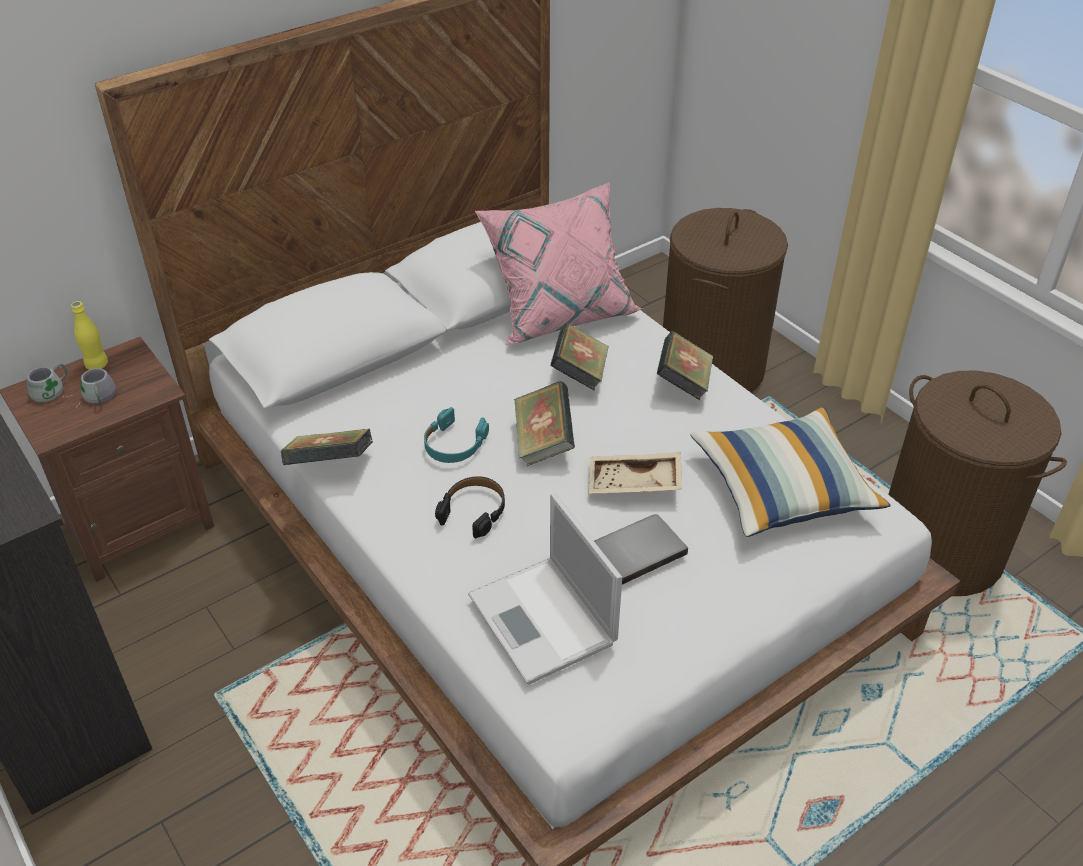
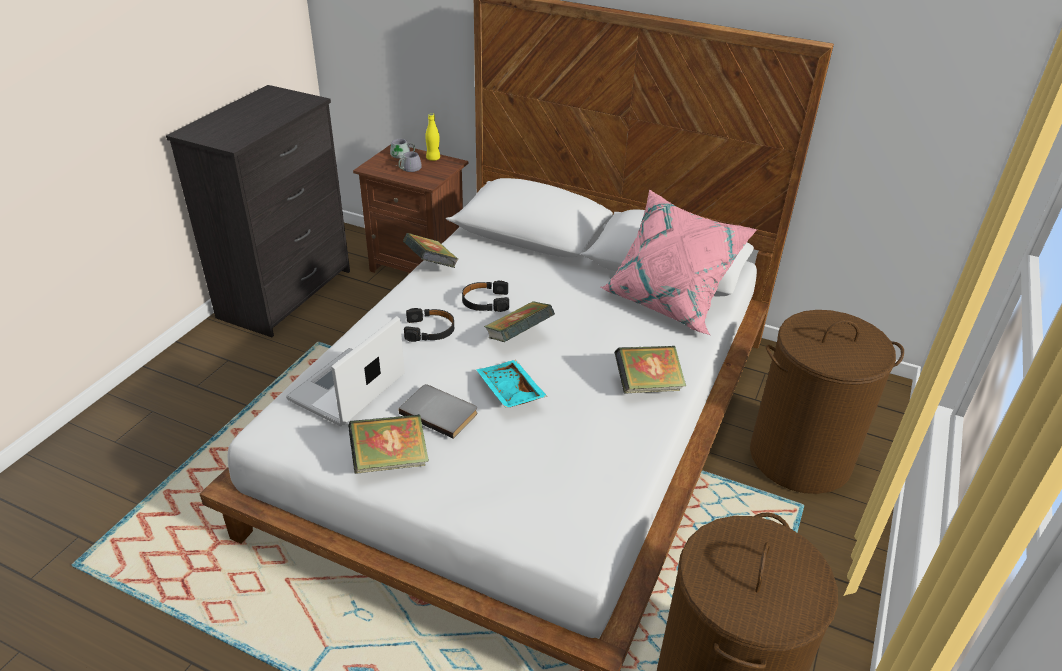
camera: 60 degrees right, 5 degrees down
(454, 444) = (485, 302): turquoise headphones -> black headphones
(579, 375) = (606, 332): book -> book (390, 460)
(634, 484) = (509, 392): beige tray -> turquoise tray
(783, 488) = (570, 475): pillow -> none

